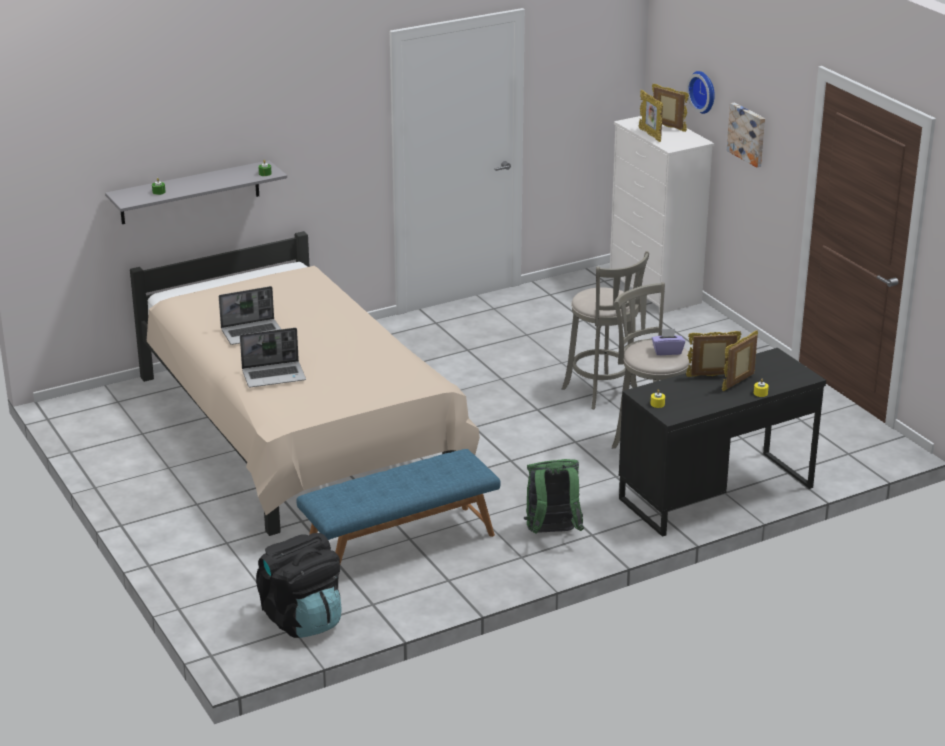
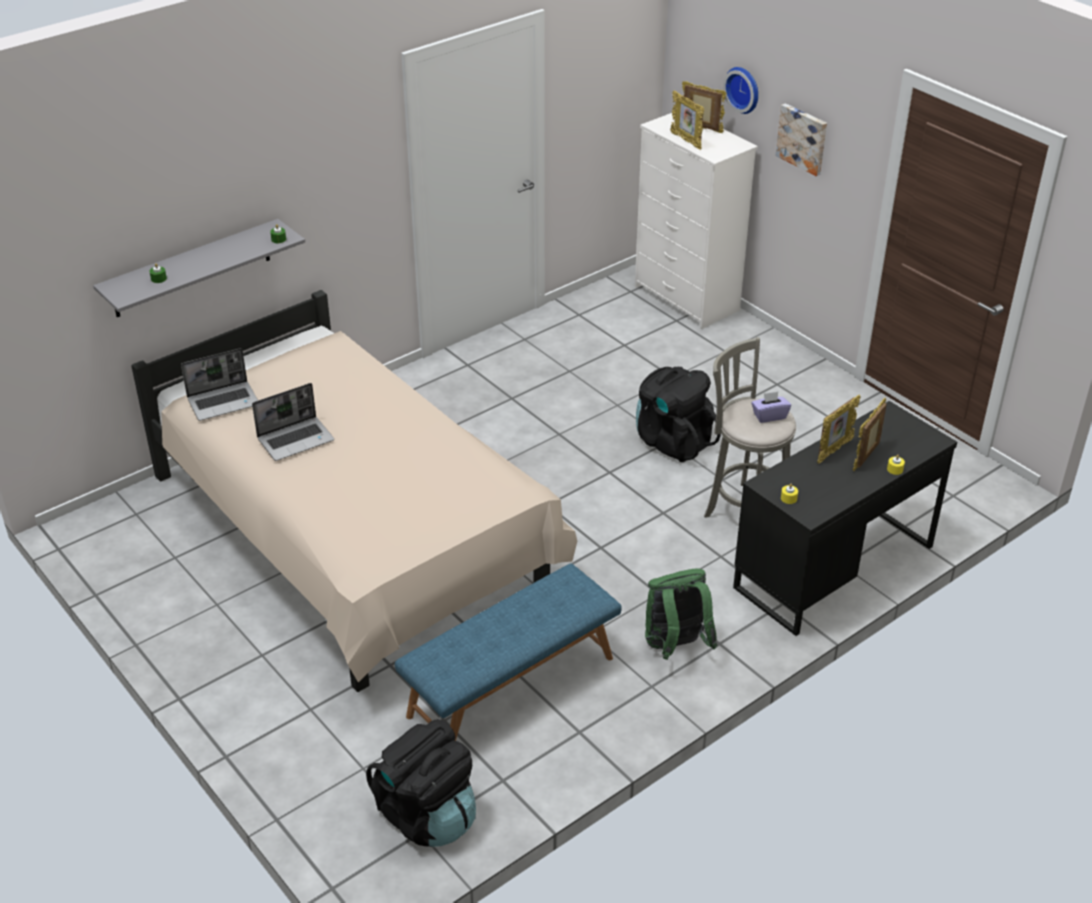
camera: 10 degrees left, 10 degrees up
(274, 375) = (337, 502): laptop -> laptop (224, 402)
(602, 392) = (672, 441): grey stool -> black backpack
(712, 376) = (834, 451): picture frame -> picture frame turned 150 degrees clockwise

